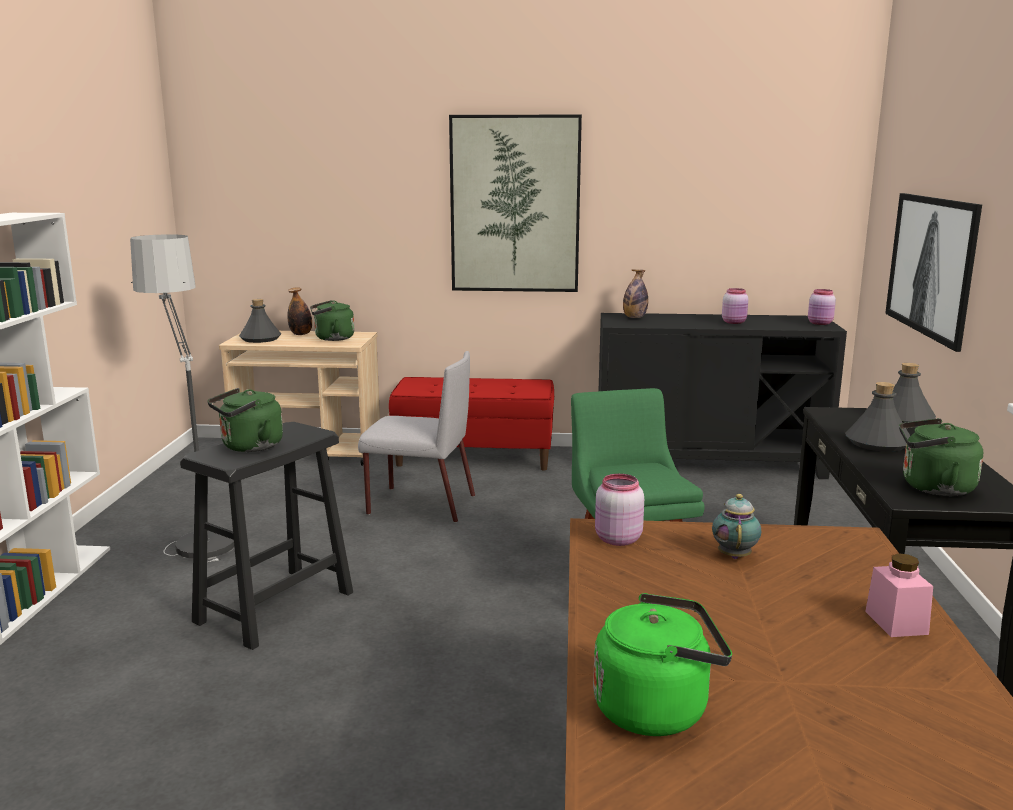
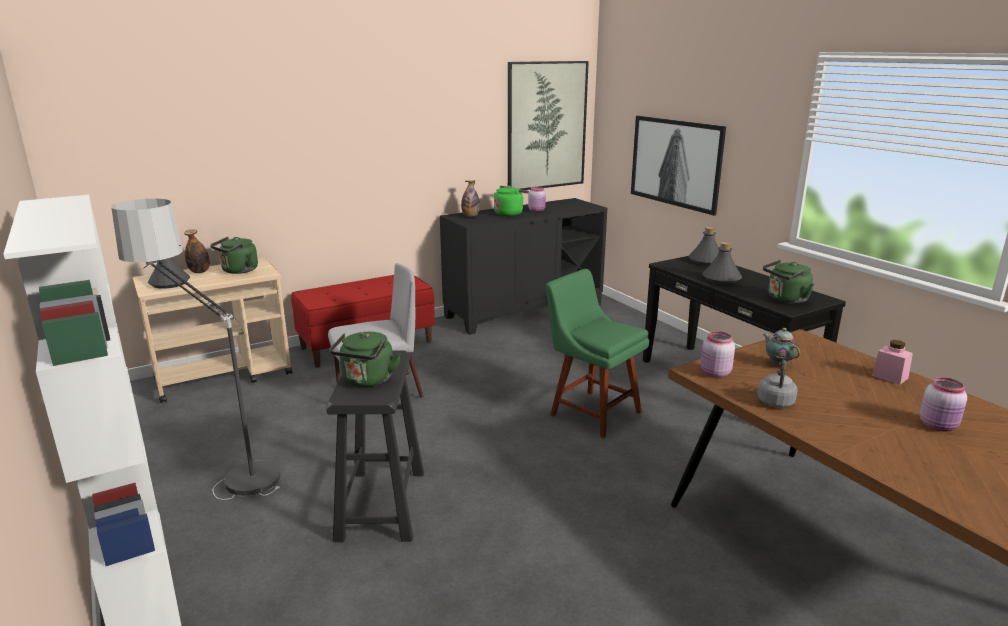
camera: 35 degrees left, 5 degrees up
(515, 205) = (370, 137): picture -> picture (546, 126)
(630, 591) = (775, 401): none -> grey kettle
(657, 709) = (893, 456): green kettle -> green kettle (509, 213)
(820, 323) = (584, 204): pink jar -> pink jar (939, 426)

